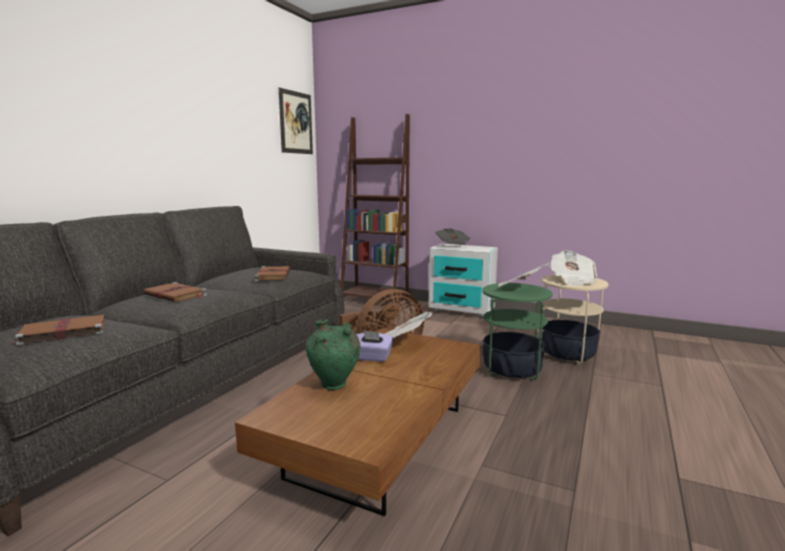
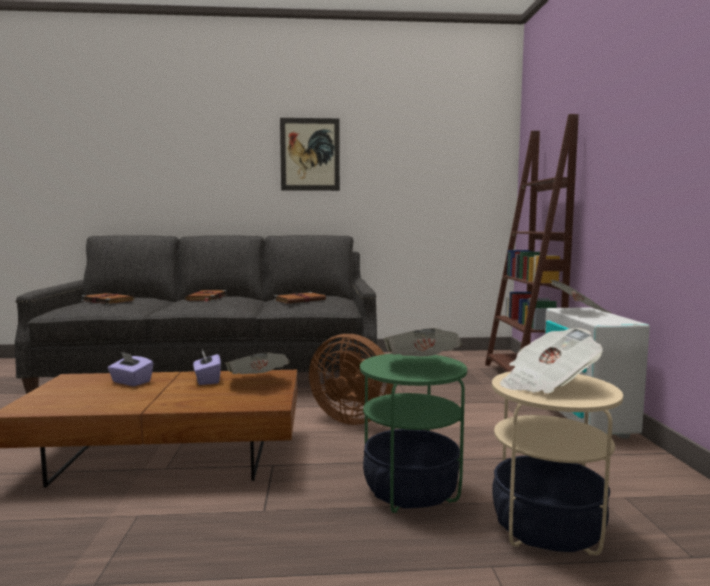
camera: 60 degrees right, 5 degrees down
(296, 122) = (479, 147): picture -> picture (310, 154)
(334, 387) = (131, 382): green vase -> purple tissue box

